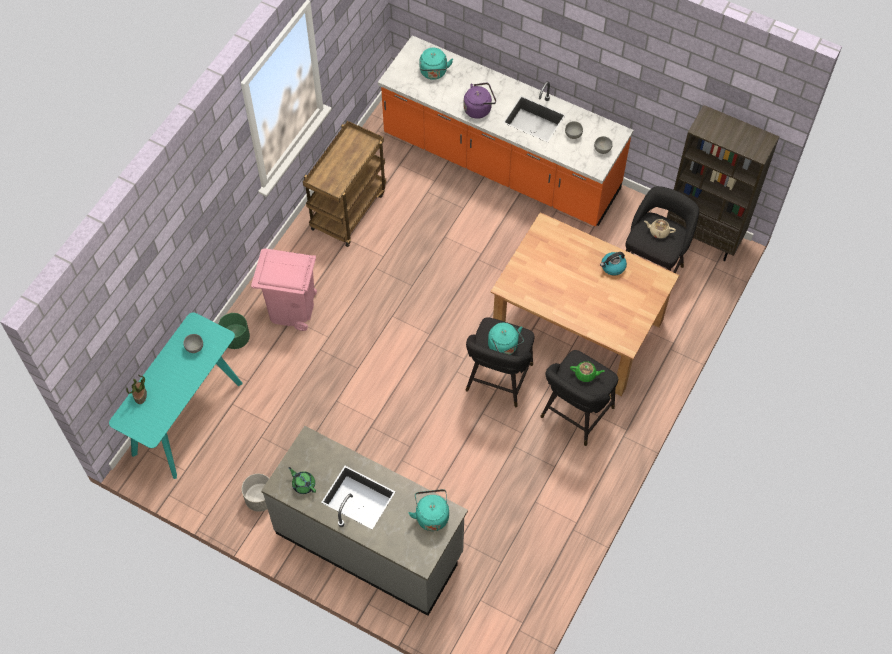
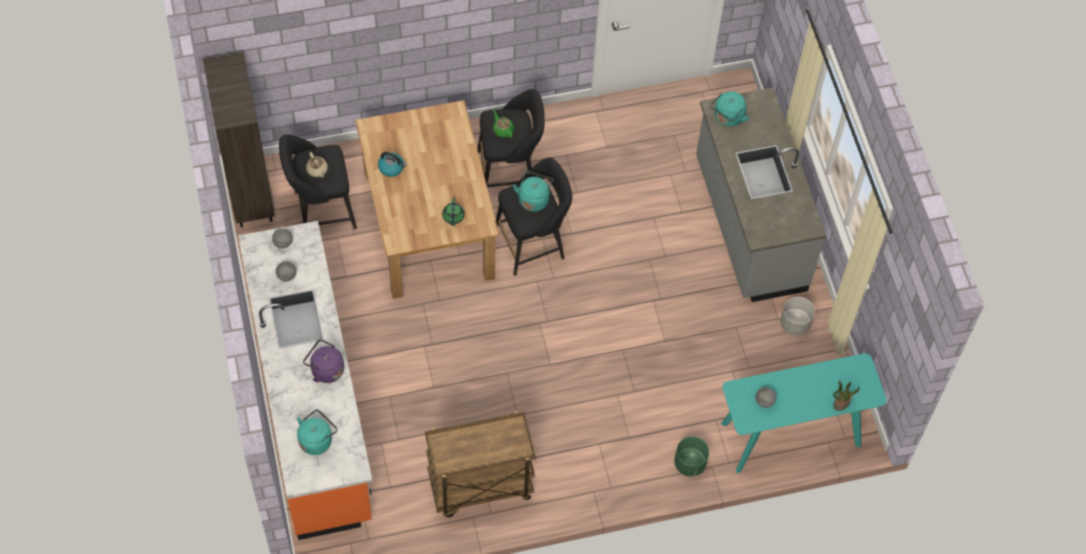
camera: 135 degrees left, 0 degrees up
(292, 310) = (621, 444): pink trash can -> none
(303, 484) = (792, 212): green teapot -> green teapot (453, 217)

